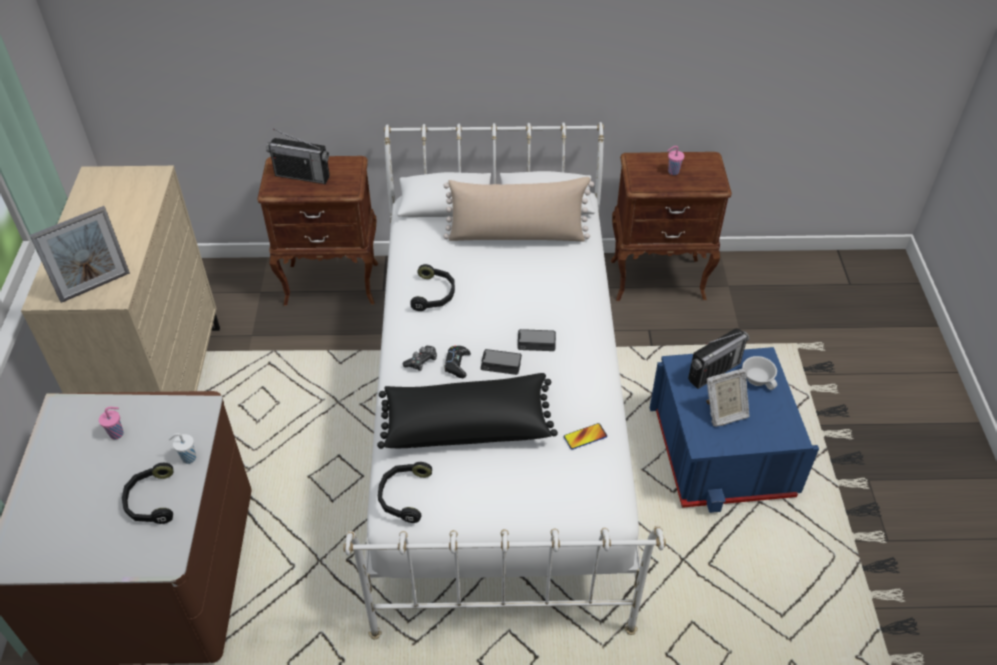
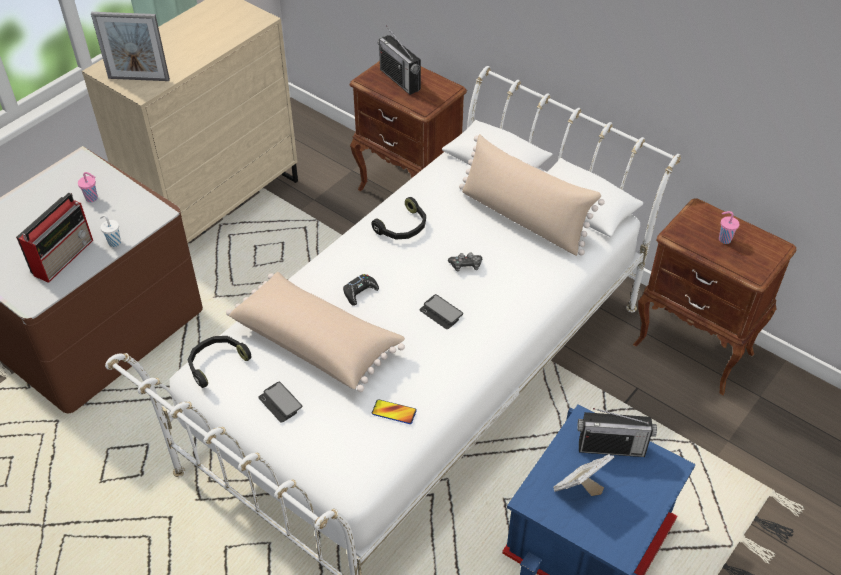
camera: 40 degrees right, 0 degrees up
(150, 501) = (64, 256): black headphones -> radio
(421, 361) = (336, 273): game controller -> game controller (465, 265)
(467, 424) = (317, 341): black pillow -> beige pillow
(501, 363) = (394, 312): phone -> phone (280, 403)
(724, 413) = (580, 488): picture frame -> picture frame turned 120 degrees clockwise
(758, 378) = (647, 481): white cup -> none

